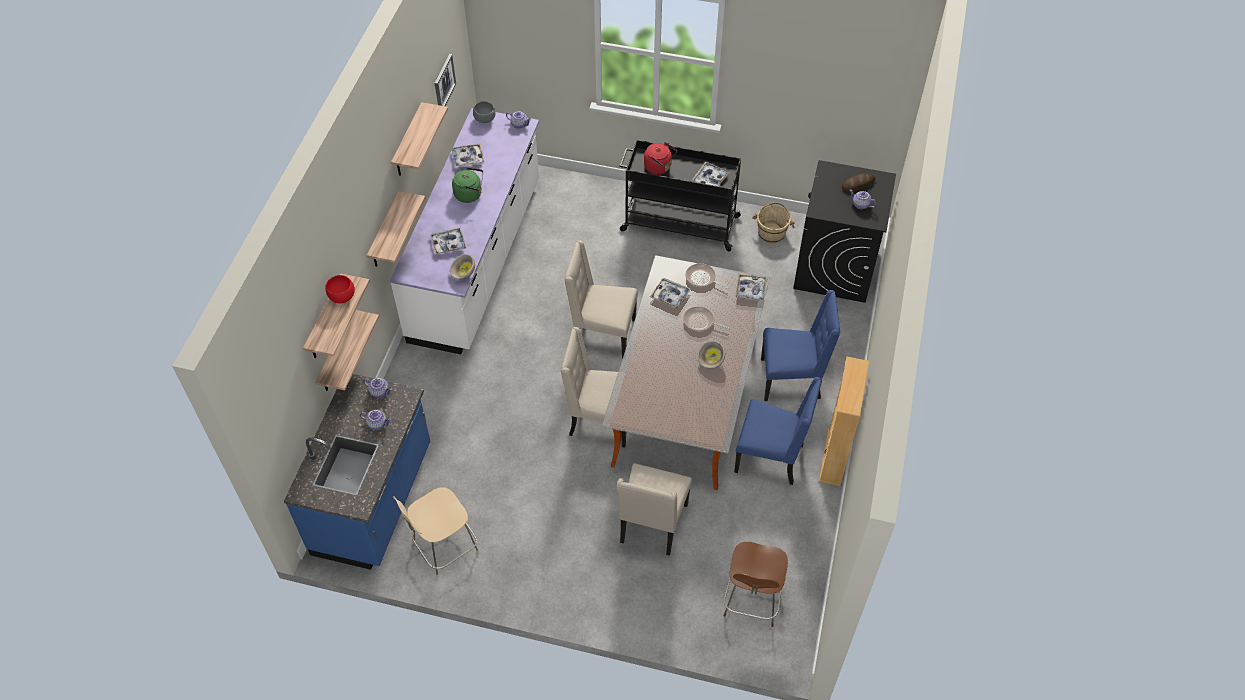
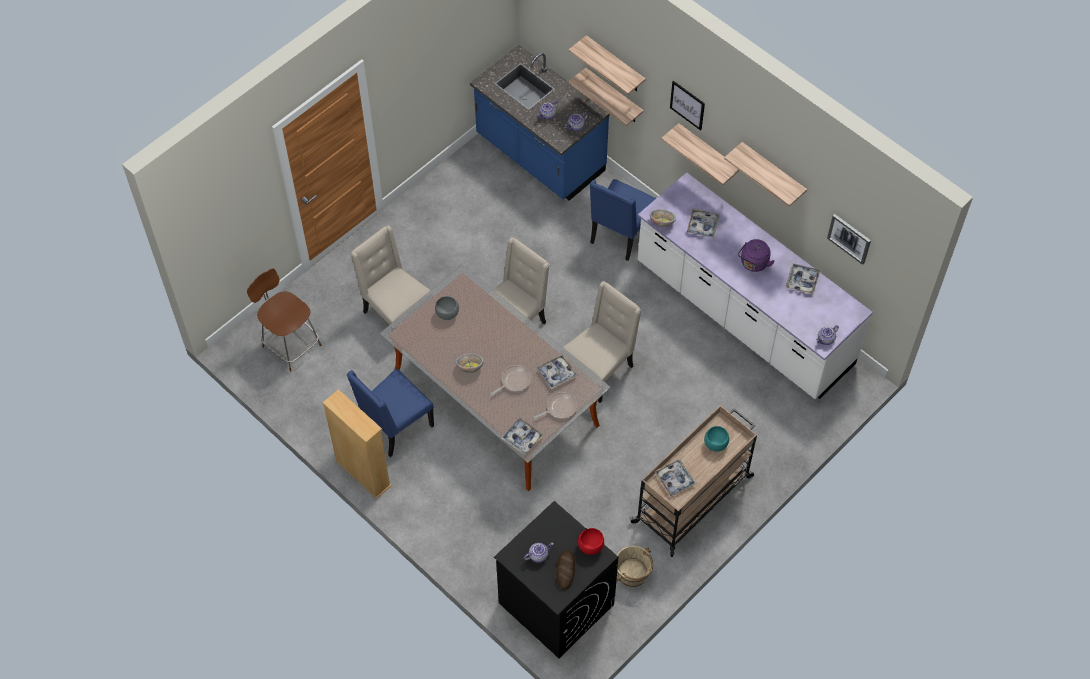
camera: 120 degrees right, 5 degrees up
(342, 298) = (619, 71): red bowl -> red bowl (590, 546)
(363, 222) = (687, 105): none -> picture
(444, 549) = (469, 180): beige stool -> none
(470, 194) = (753, 264): green kettle -> purple kettle
(485, 119) = (848, 315): grey bowl -> grey bowl (447, 314)
(659, 167) = (715, 444): red kettle -> turquoise bowl
(678, 223) = (693, 498): black cart -> beige cart
(792, 379) = (457, 488): blue chair -> blue chair (620, 235)

